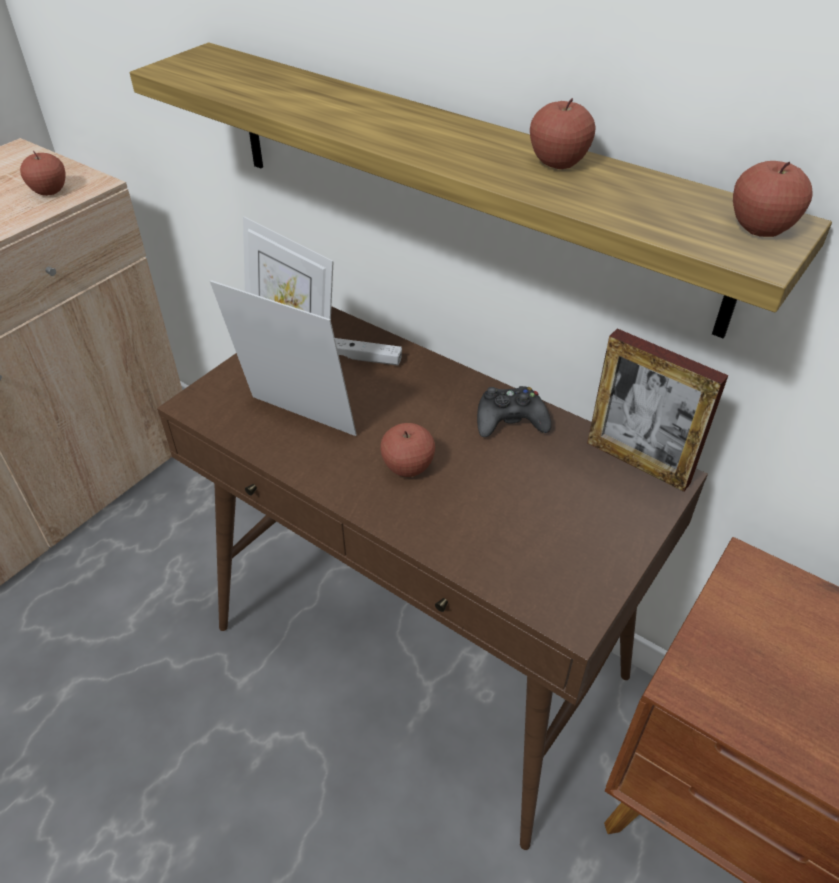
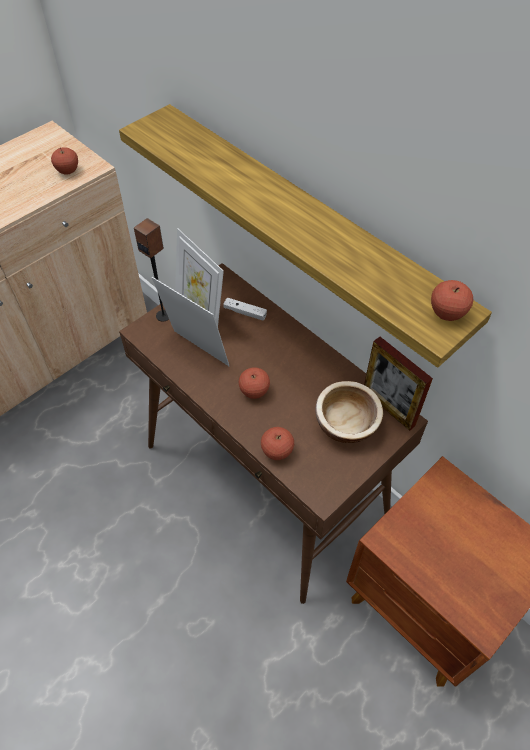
camera: 10 degrees right, 10 degrees up
(231, 377) = (163, 315): none -> speaker
(510, 420) = (321, 368): black game controller -> none
(558, 163) = (351, 244): apple -> apple (277, 451)
(576, 496) = (346, 424): none -> bowl

